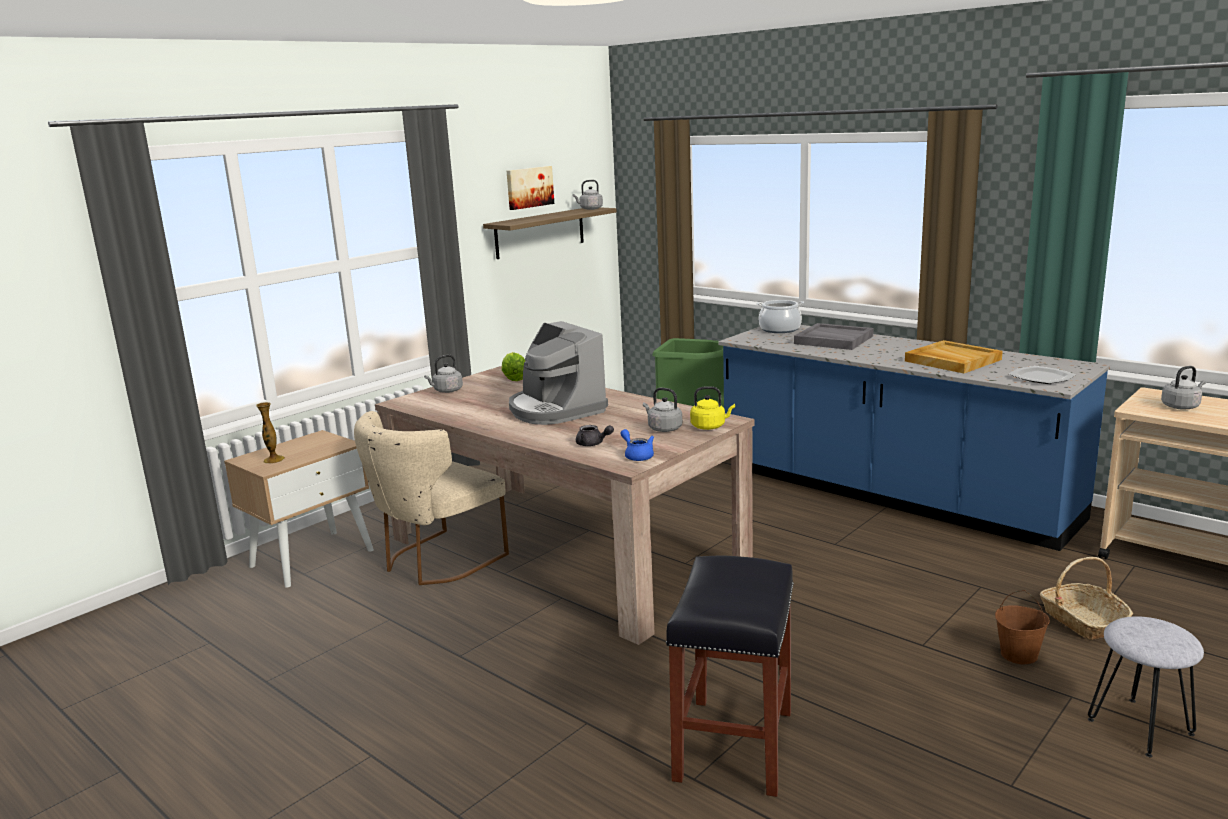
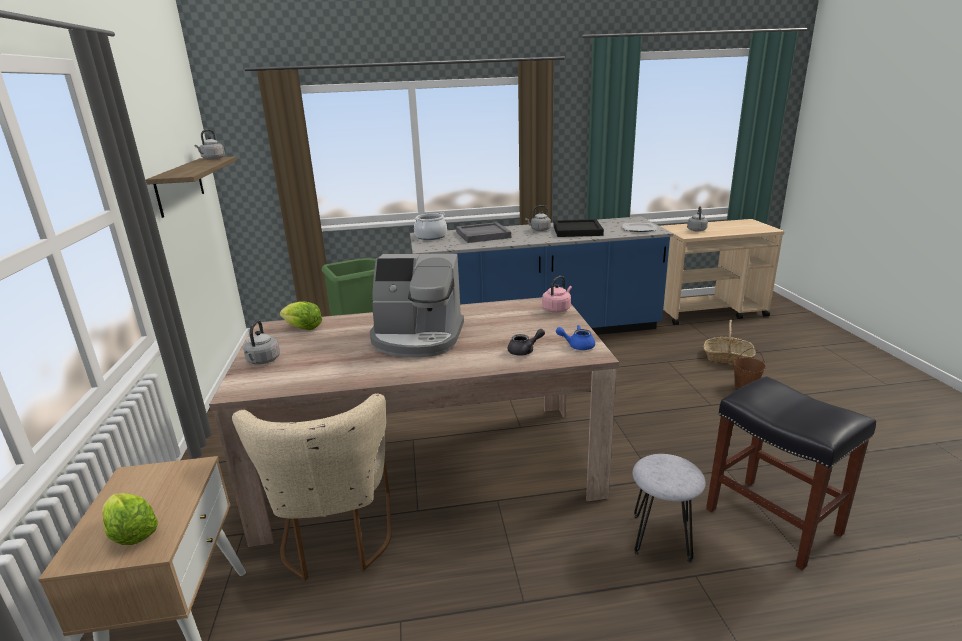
camera: 50 degrees left, 5 degrees up
(274, 459) = (132, 533): vase -> lettuce
(529, 187) = (164, 138): picture -> none
(663, 429) = (535, 321): grey kettle -> grey kettle (539, 230)
(710, 427) = (557, 309): yellow kettle -> pink kettle
(951, 360) = (577, 231): beige tray -> black tray
(1141, 727) = (834, 394): grey stool -> grey stool (662, 538)

